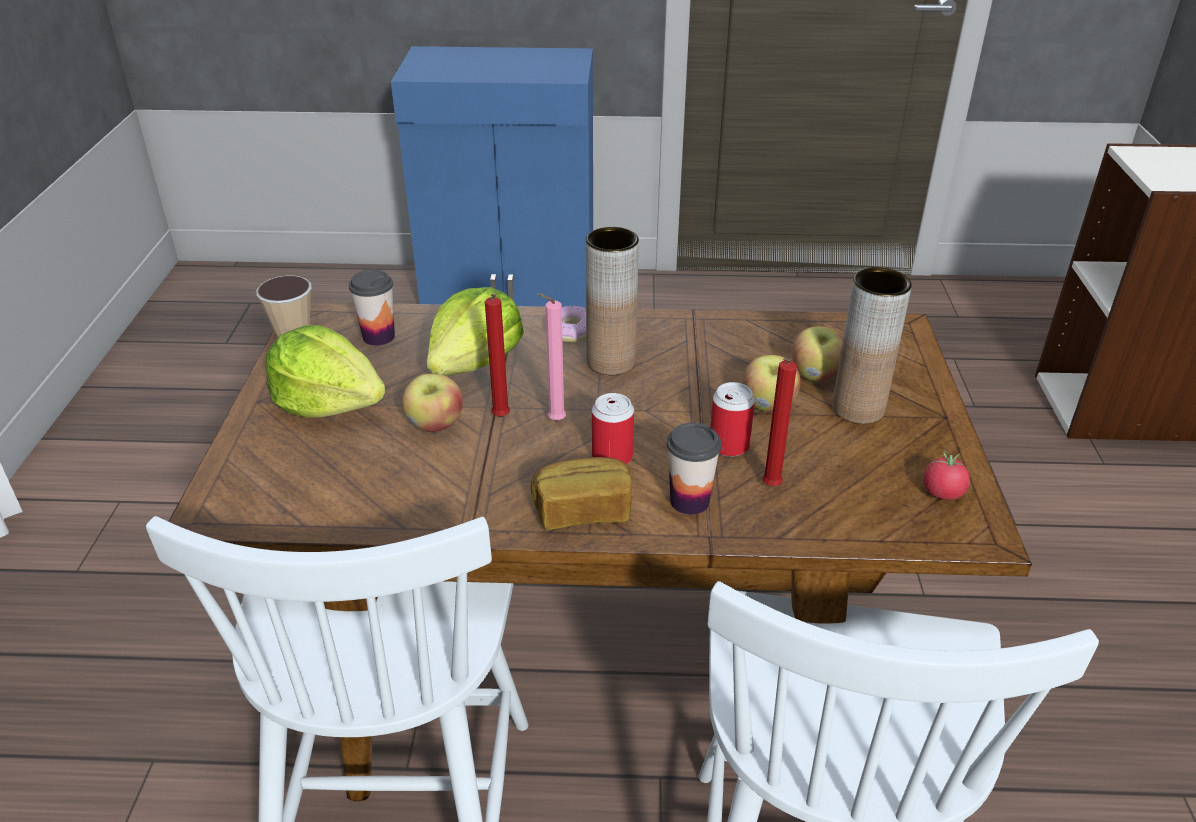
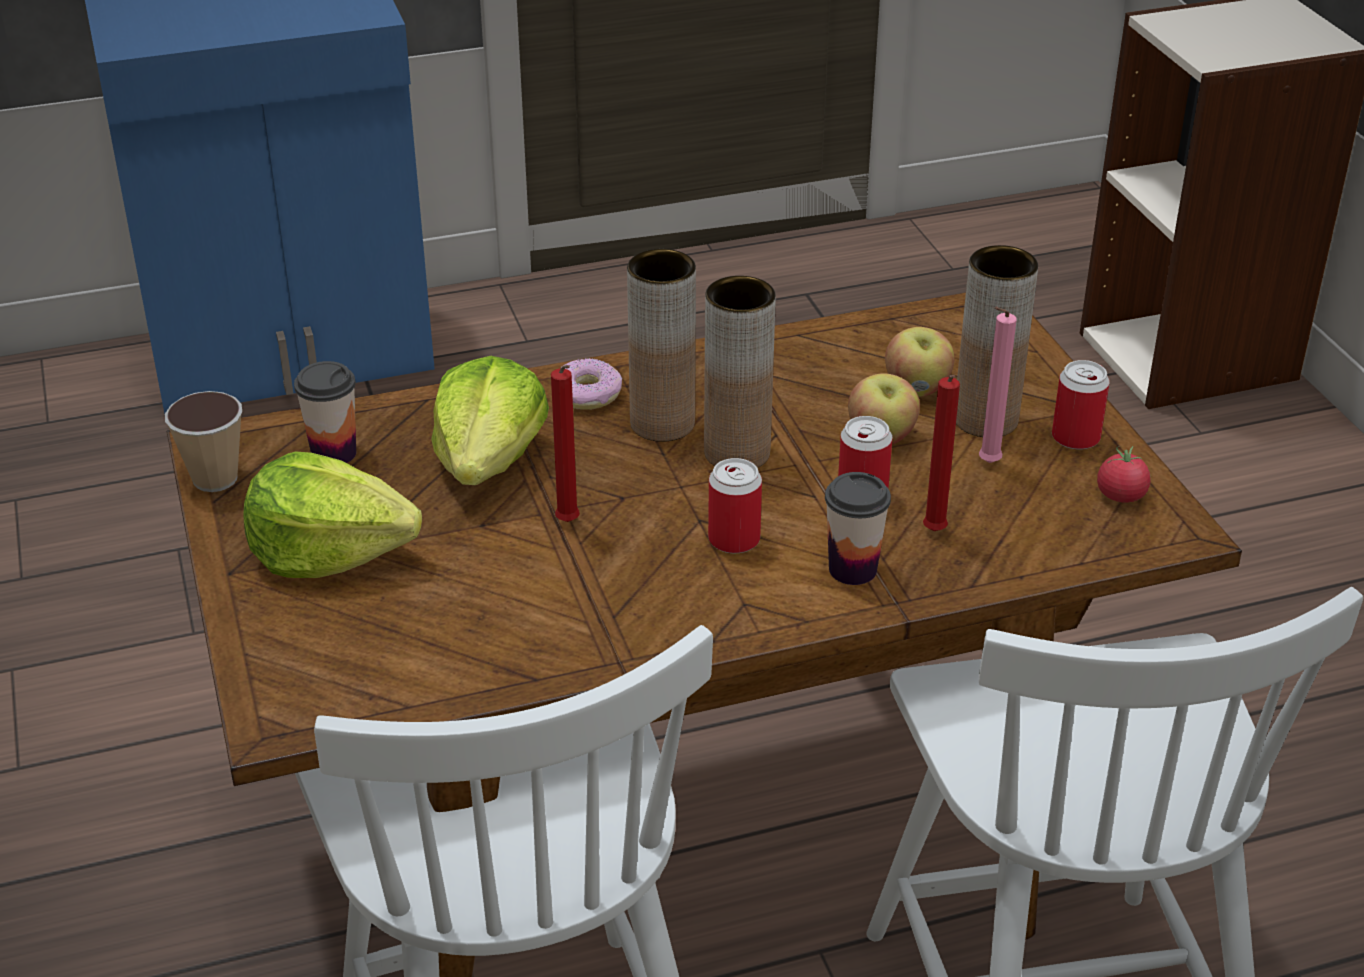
camera: 20 degrees left, 0 degrees up
(435, 425) = (490, 550): apple -> none
(553, 421) = (636, 512): pink candle -> pink candle (986, 464)
(583, 510) = (737, 608): bread -> none
(652, 394) = (737, 453): none -> brown vase
(926, 438) = (1075, 437): none -> can

